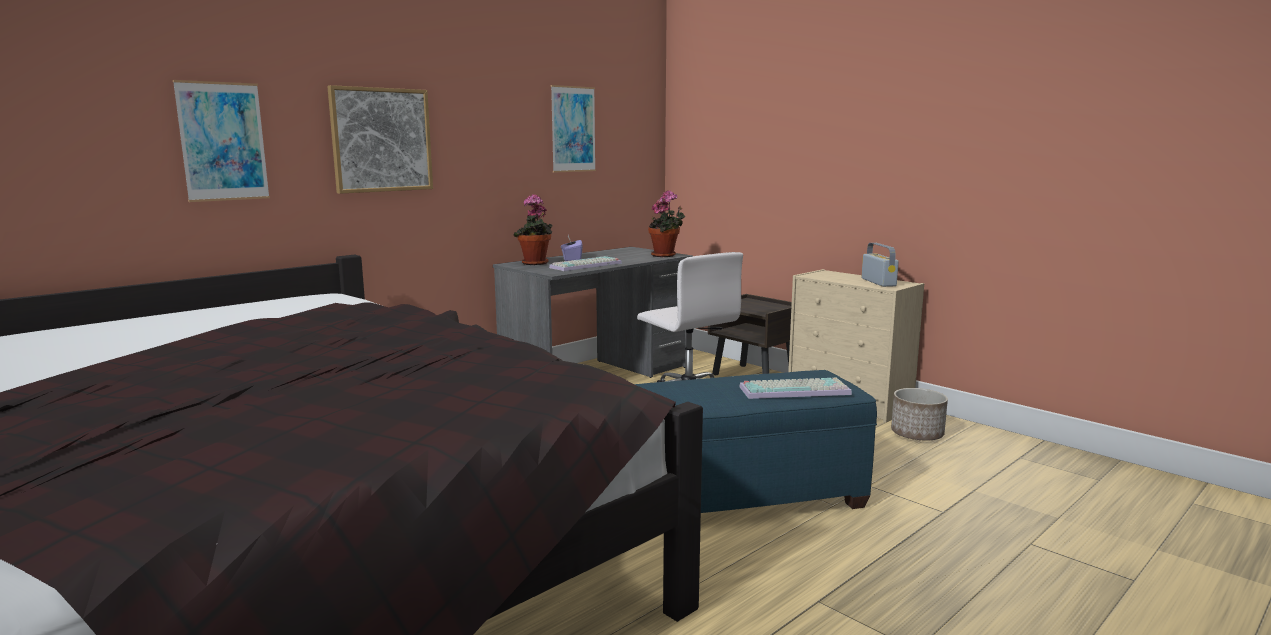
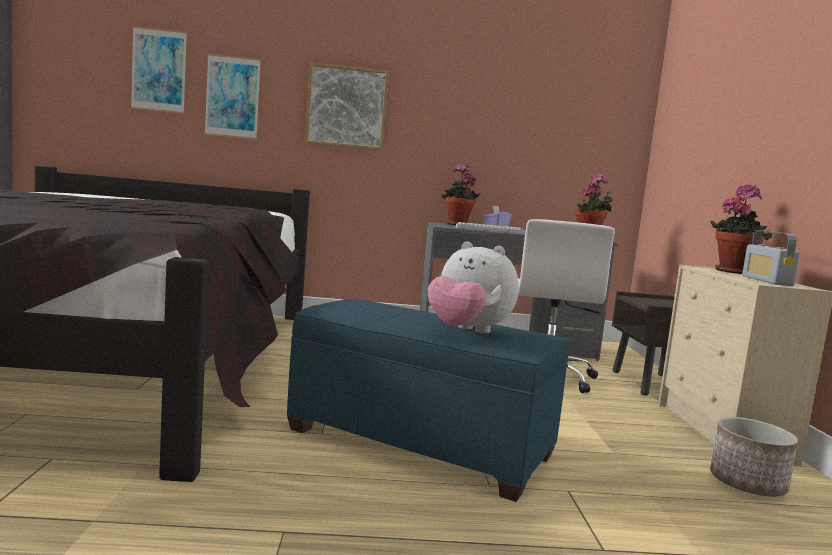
camera: 40 degrees right, 5 degrees down
(573, 129) = (534, 116): picture -> picture (159, 70)
(795, 390) = (467, 331): keyboard -> plush toy
(832, 274) = (733, 271): none -> potted plant
(878, 282) = (766, 281): radio -> radio turned 150 degrees clockwise

